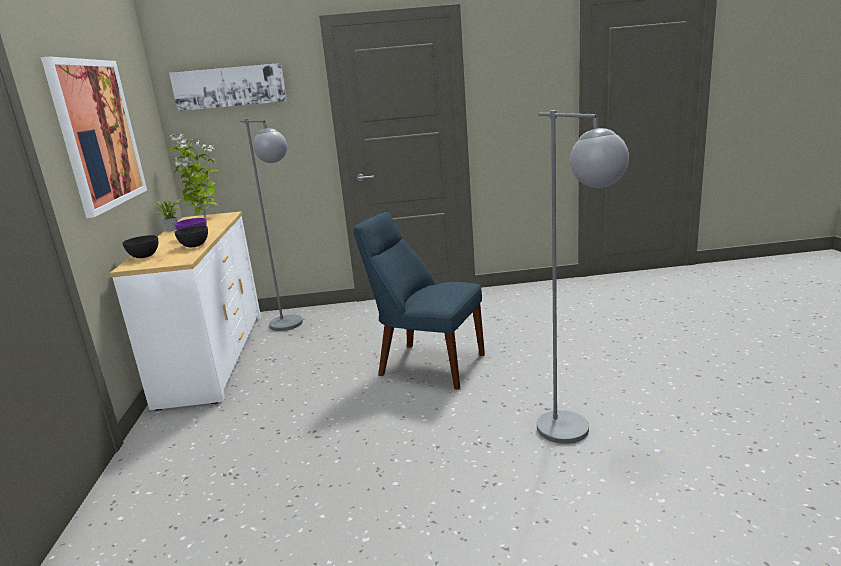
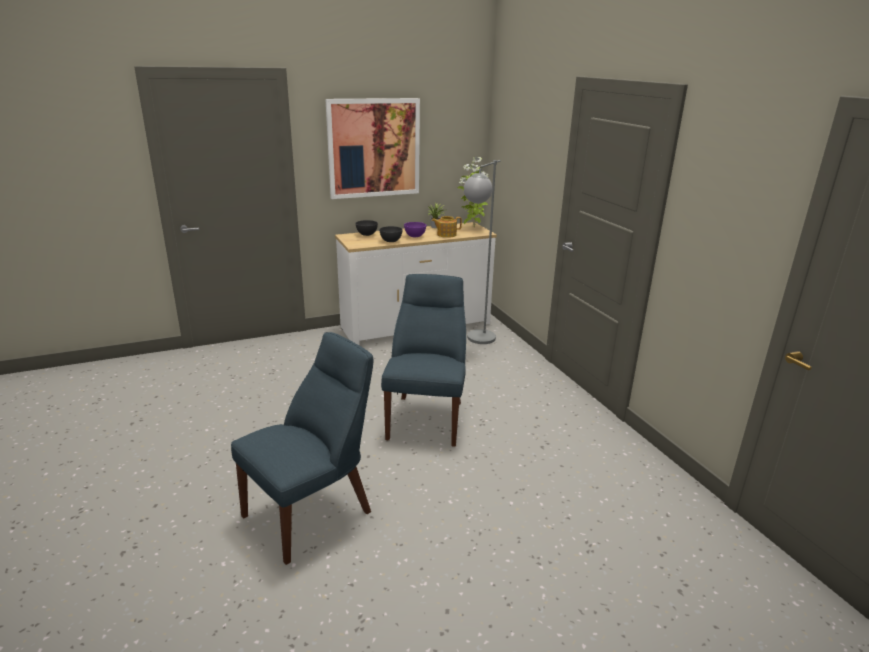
camera: 70 degrees right, 5 degrees up
(211, 226) = (446, 234): none -> teapot
(229, 87) = (519, 128): picture -> none
(575, 437) = (313, 512): grey floor lamp -> blue chair

